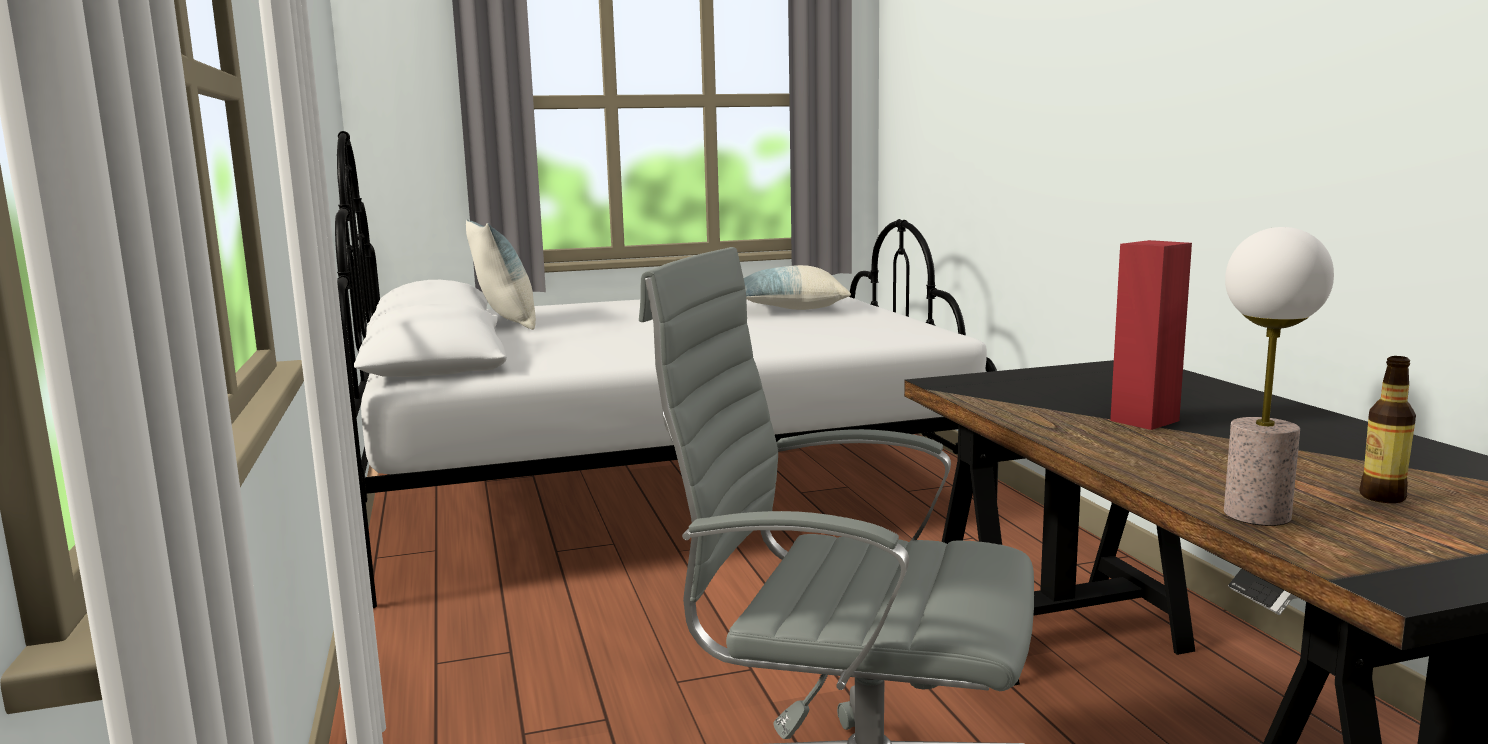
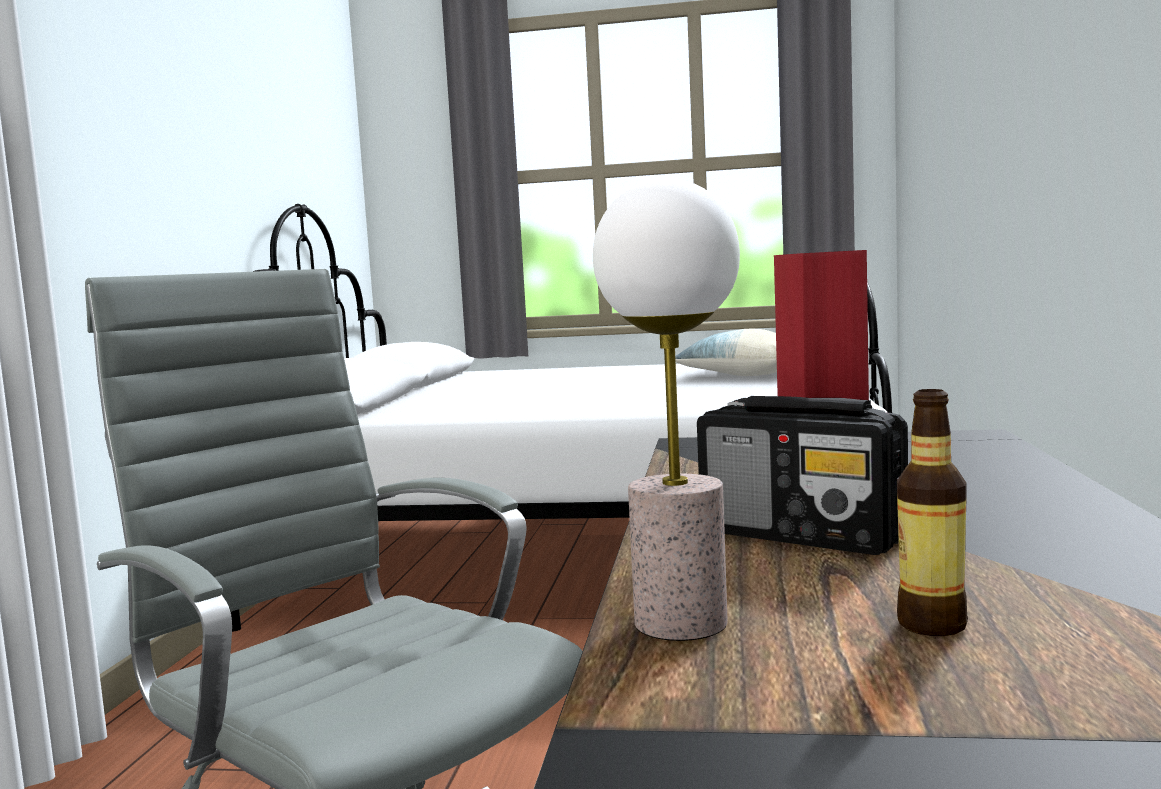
camera: 25 degrees right, 5 degrees down
(506, 323) = (458, 381): pillow -> none
(1197, 451) = (803, 536): none -> radio

